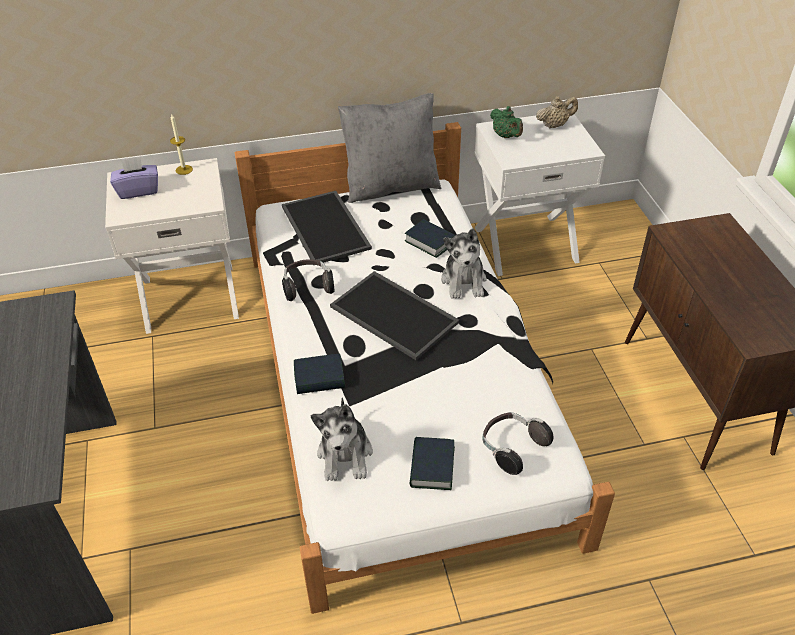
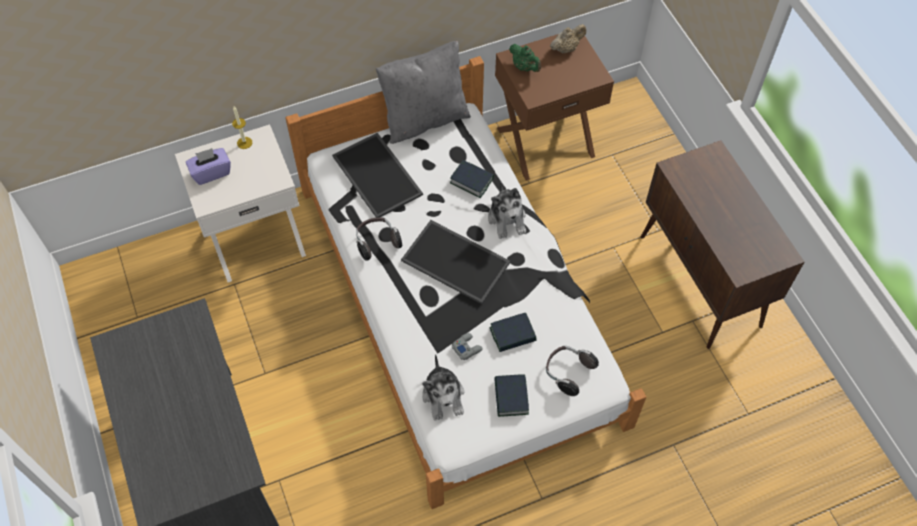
camera: 10 degrees left, 15 degrees up
(319, 378) = (408, 331): book -> book (512, 335)
(387, 404) = (466, 348): none -> grey game controller
(525, 243) = (545, 141): white nightstand -> brown nightstand

